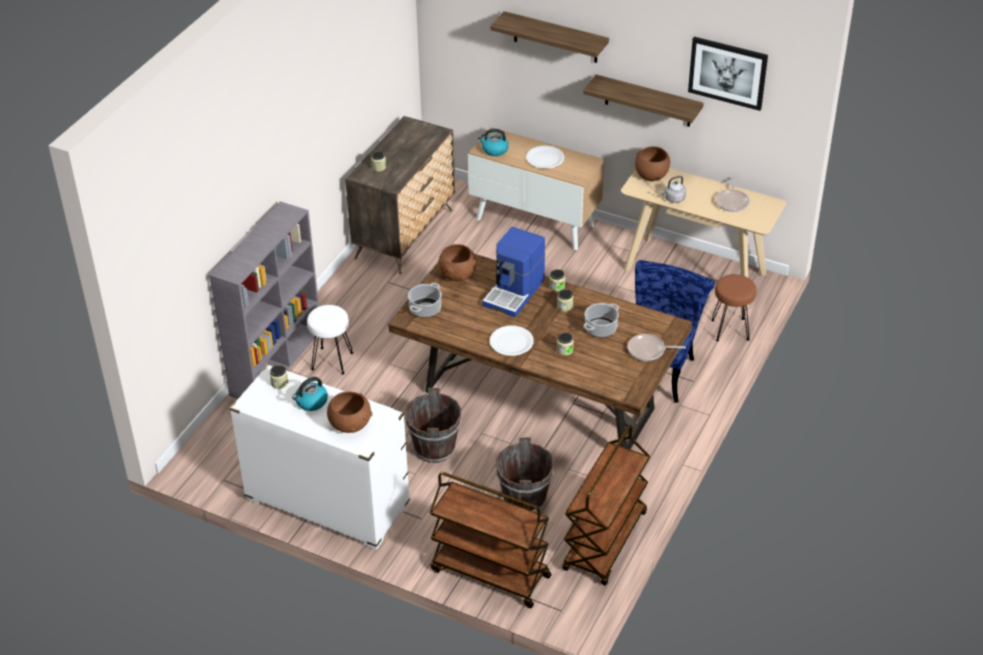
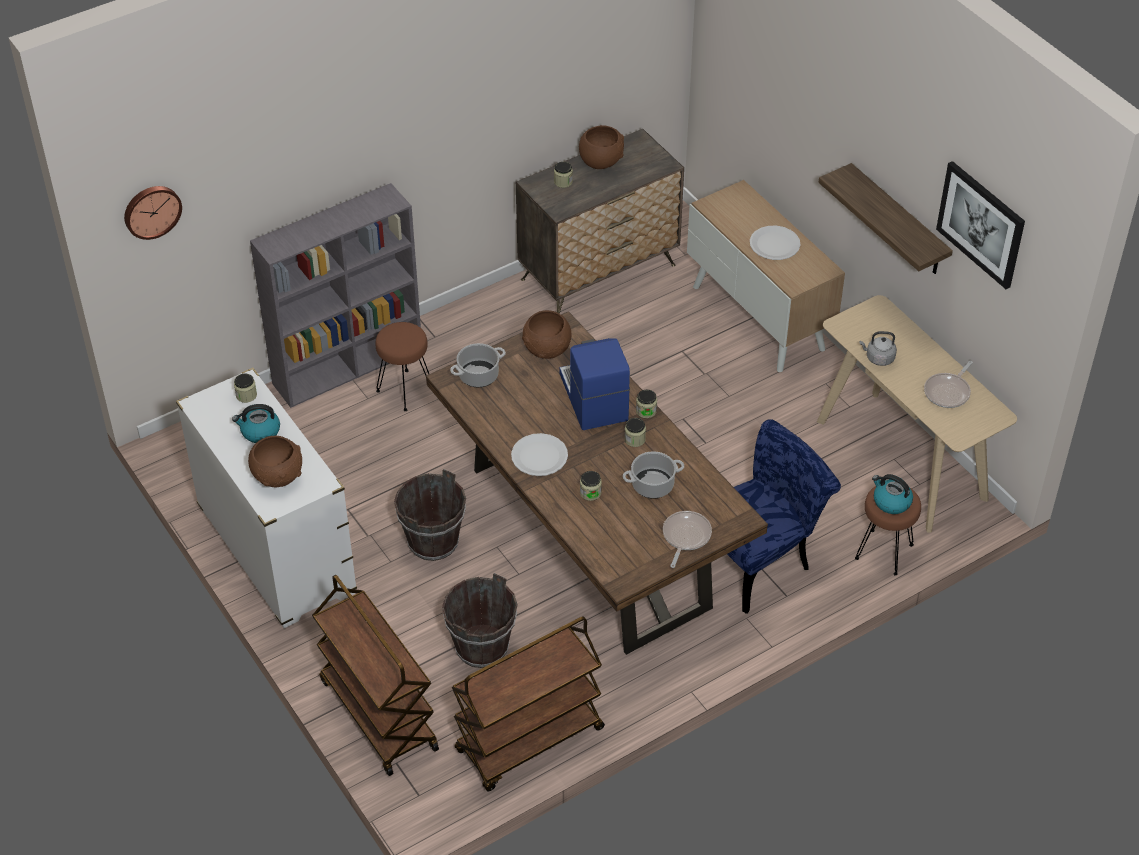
camera: 30 degrees right, 5 degrees up
(152, 267) = (151, 210): none -> wall clock
(331, 361) = (405, 390): white stool -> brown stool
(494, 150) = (724, 211): kettle -> kettle (891, 502)
(515, 292) = (592, 398): coffee machine -> coffee machine turned 105 degrees clockwise
(555, 37) = (817, 98): shelf -> none
(648, 350) = (685, 537): frying pan -> frying pan turned 75 degrees clockwise
(651, 175) = (876, 316): brown bowl -> brown bowl (600, 161)

